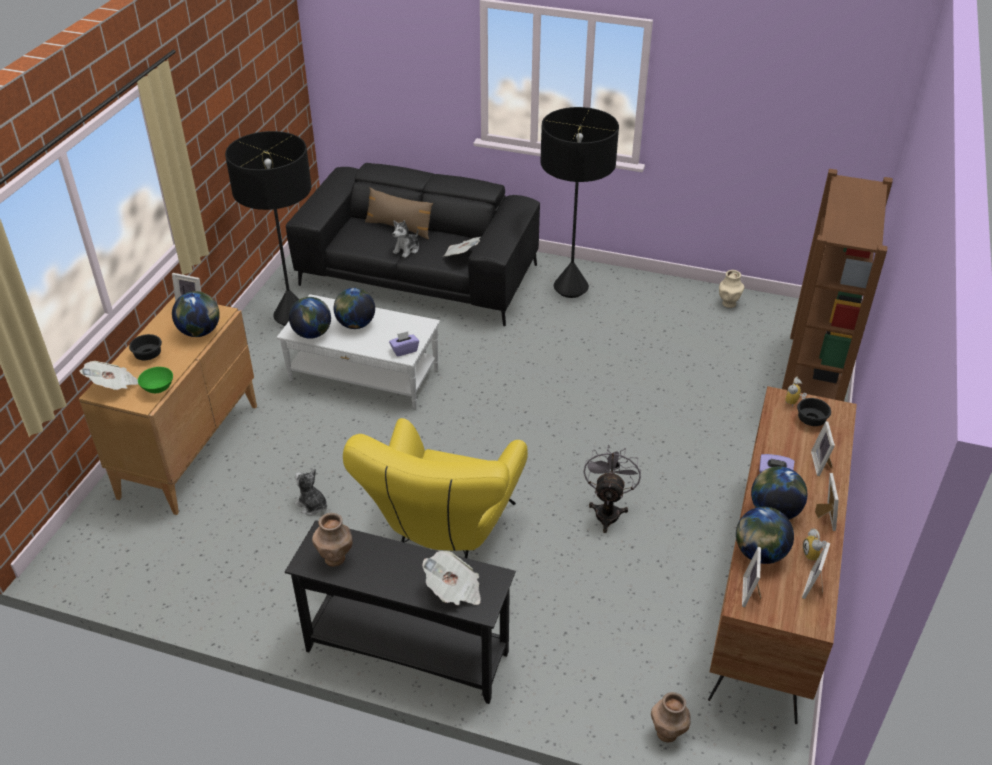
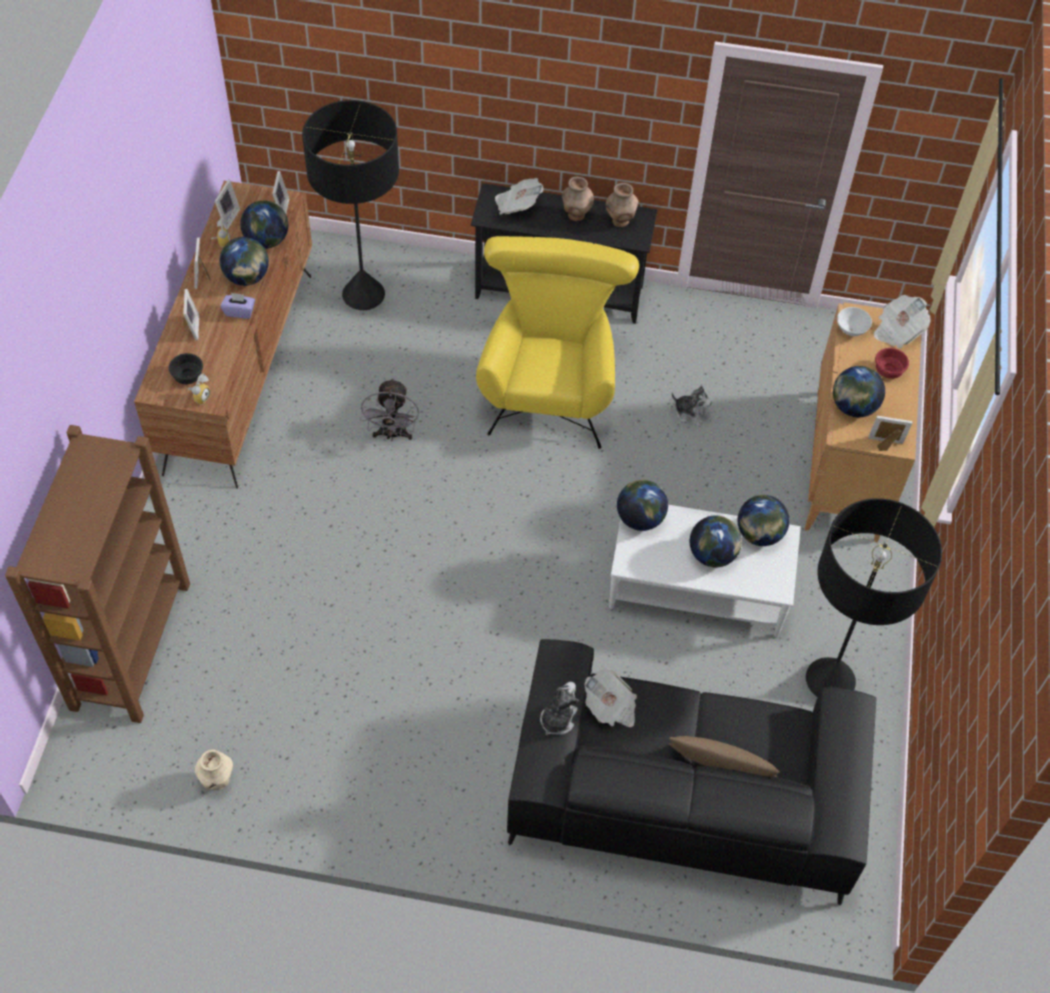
camera: 170 degrees right, 15 degrees up
(147, 355) = (889, 370): black bowl -> red bowl
(158, 390) = (851, 330): green bowl -> white bowl
(404, 350) = (640, 518): purple tissue box -> globe
(407, 249) = (694, 719): plush toy -> plush toy (557, 719)
(570, 290) = (451, 788): black floor lamp -> black floor lamp (363, 297)
(667, 733) = (345, 252): brown vase -> brown vase (576, 215)

